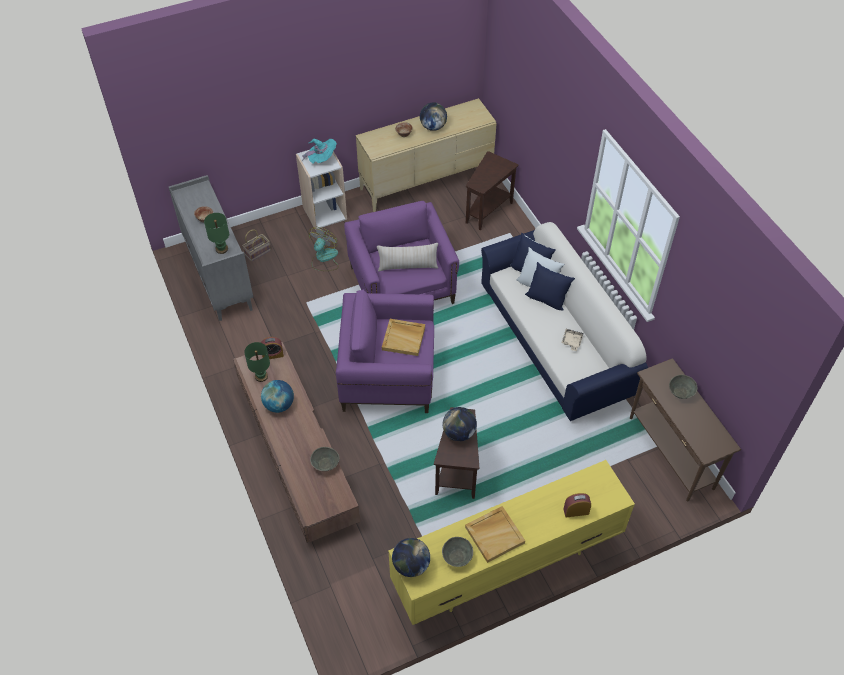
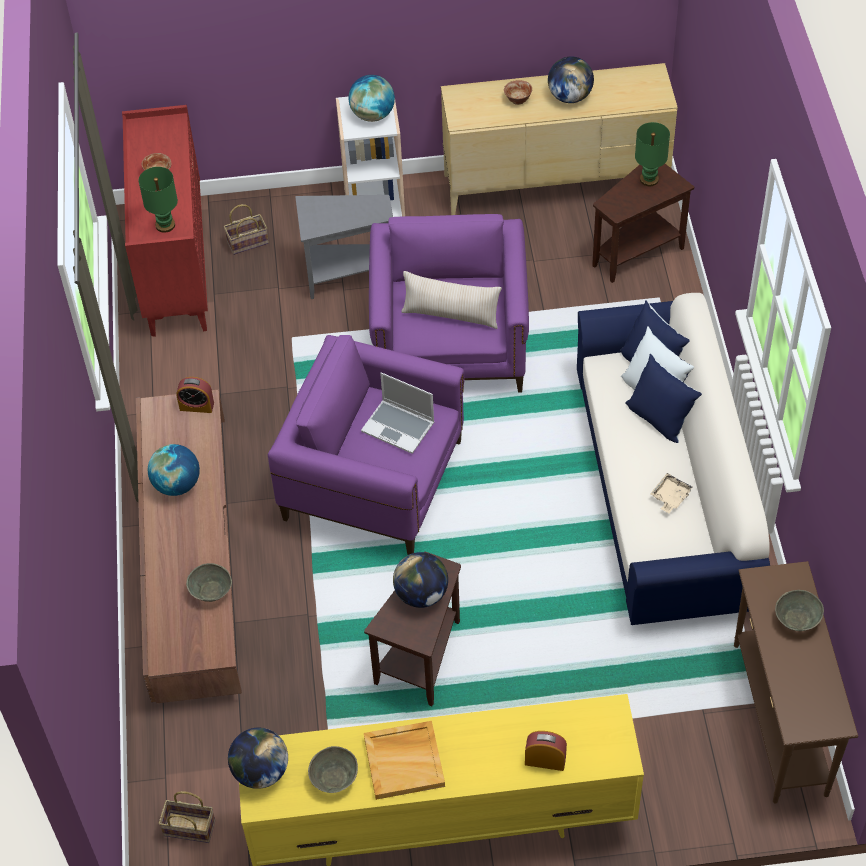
camera: 20 degrees right, 0 degrees up
(219, 276) = (176, 268): grey cabinet -> red cabinet
(261, 376) = (167, 434): green table lamp -> green table lamp (649, 179)
(322, 159) = (373, 115): turquoise hat -> globe
(324, 258) = (345, 274): fan -> grey side table
(356, 613) = (188, 829): none -> basket
(404, 338) = (399, 427): beige tray -> laptop

